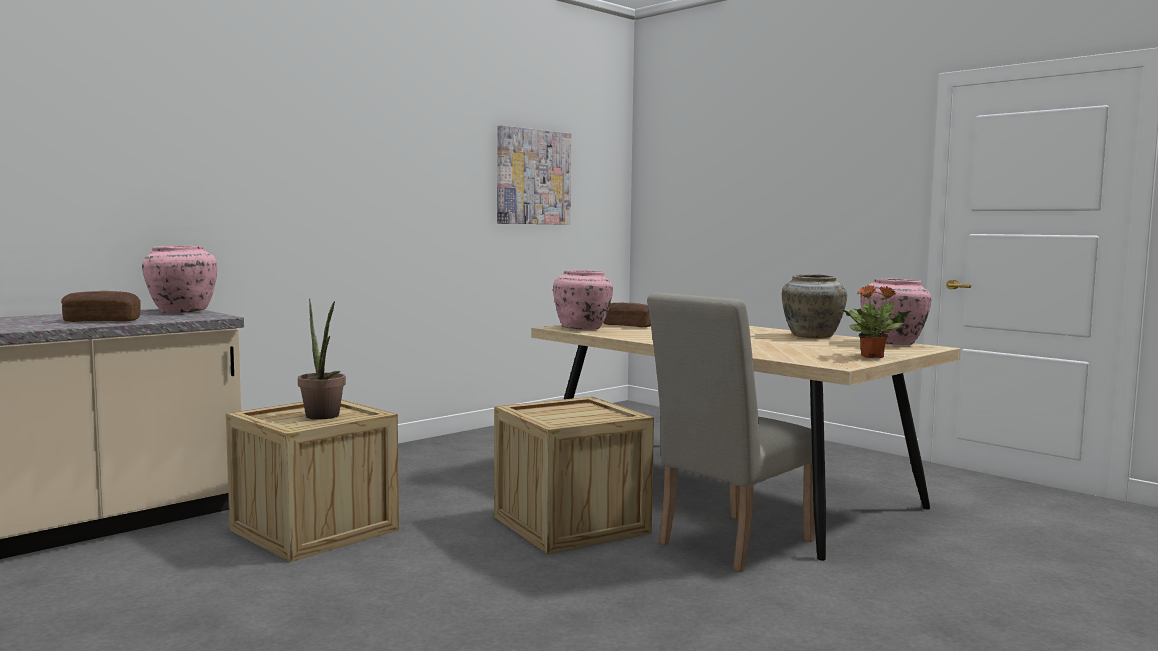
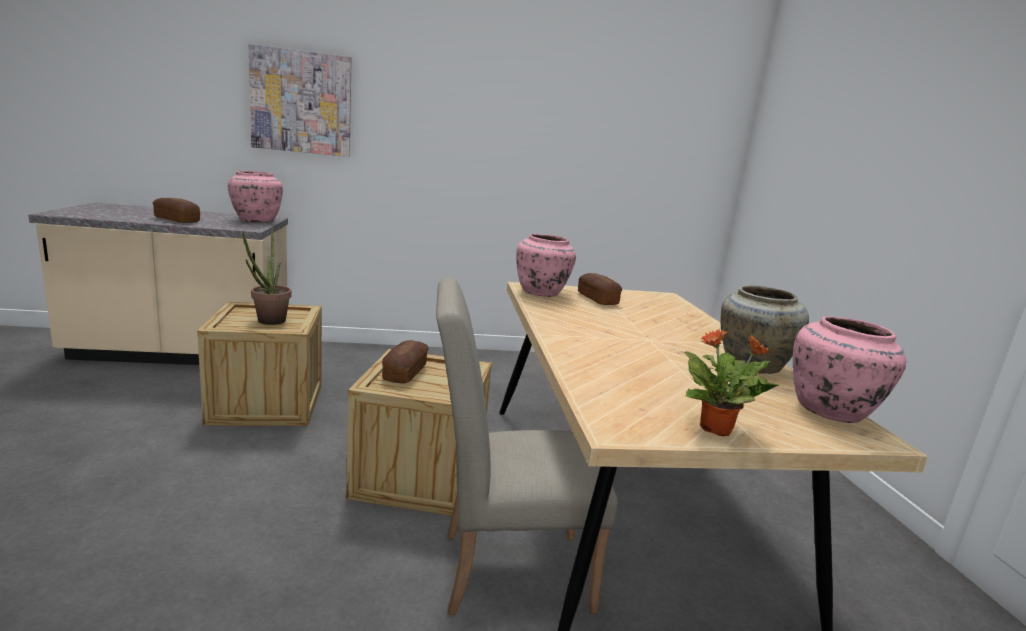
camera: 35 degrees right, 10 degrees up
(533, 177) = (622, 140): picture -> picture (301, 102)
(549, 415) = (405, 372): none -> bread

